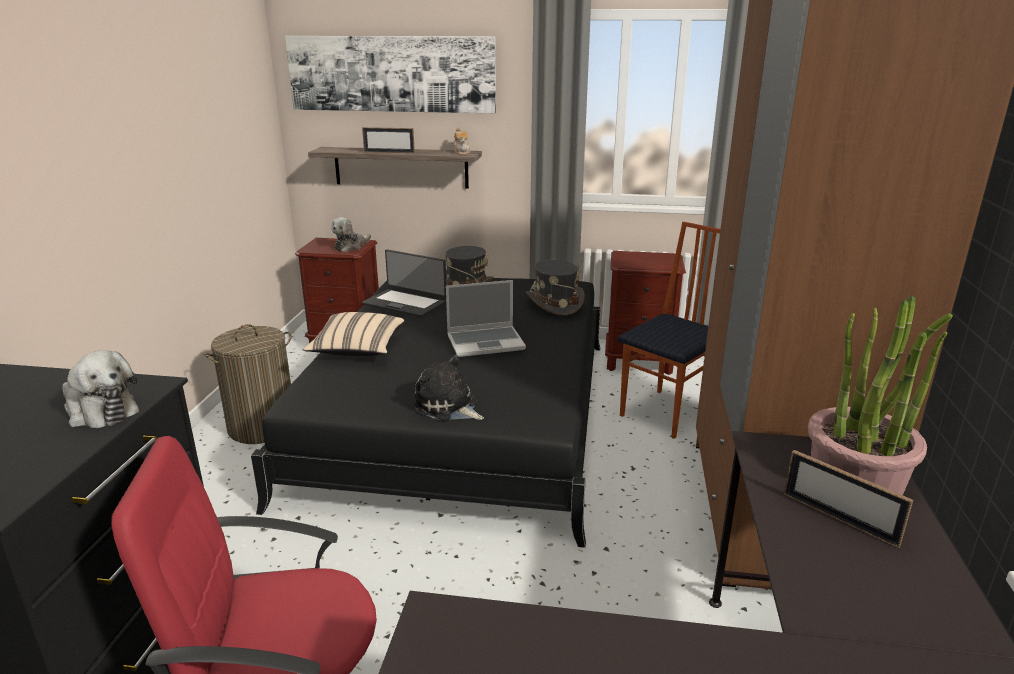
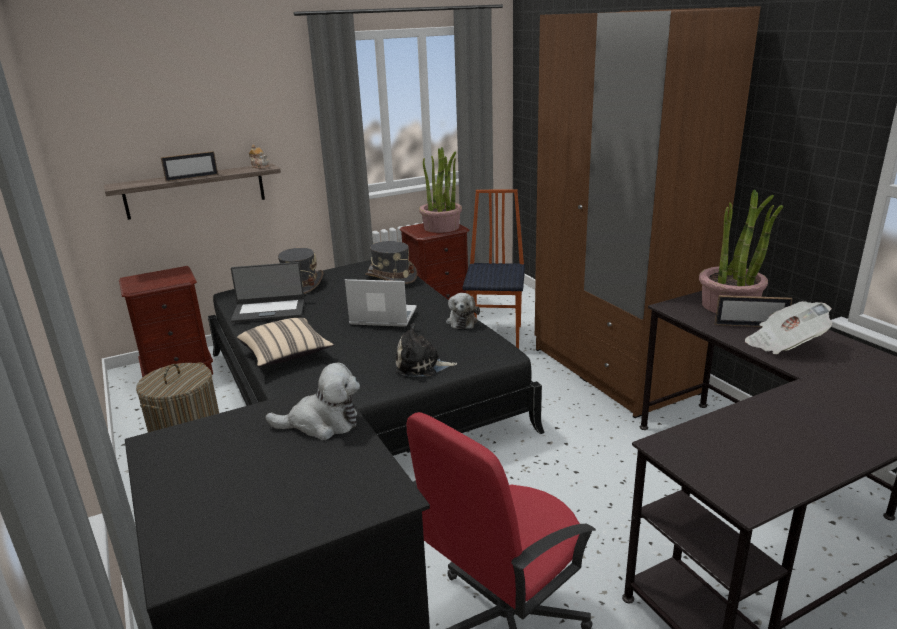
camera: 35 degrees left, 0 degrees up
(351, 246) = (174, 276): plush toy -> plush toy (462, 321)
(391, 74) = (174, 102): picture -> none
(486, 342) = (382, 317): laptop -> laptop turned 120 degrees counterclockwise
(655, 261) = (441, 227): none -> potted plant
(847, 570) = (784, 344): none -> newspaper

